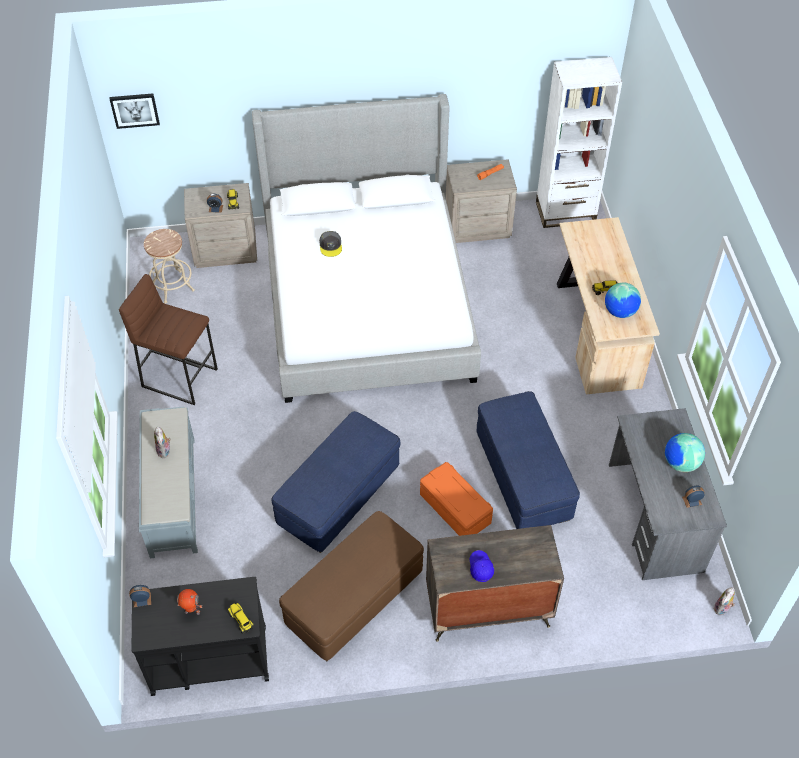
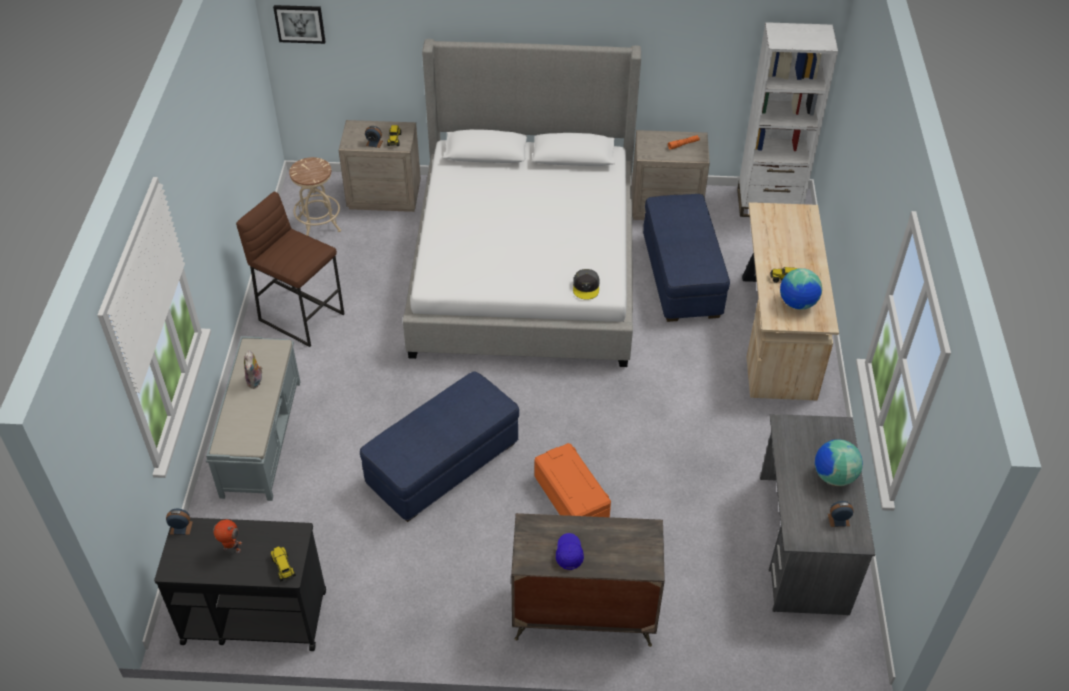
camera: 10 degrees right, 5 degrees down
(331, 246) = (489, 196): grey cap -> grey cap (586, 287)
(354, 598) = (433, 577): brown ottoman -> none
(522, 476) = (656, 475): blue ottoman -> blue ottoman (681, 276)
(722, 609) = (863, 660): plush toy -> none

